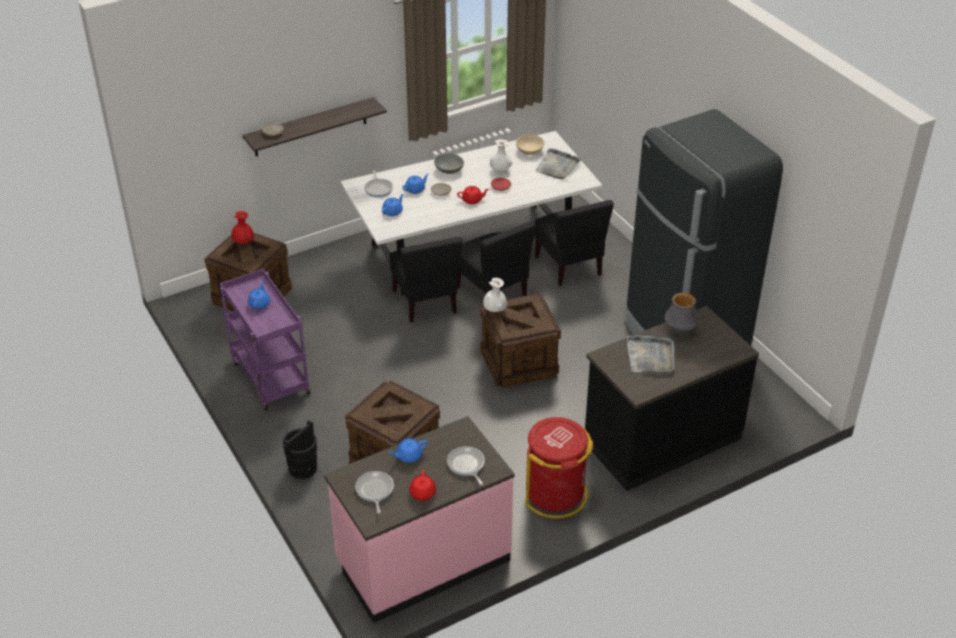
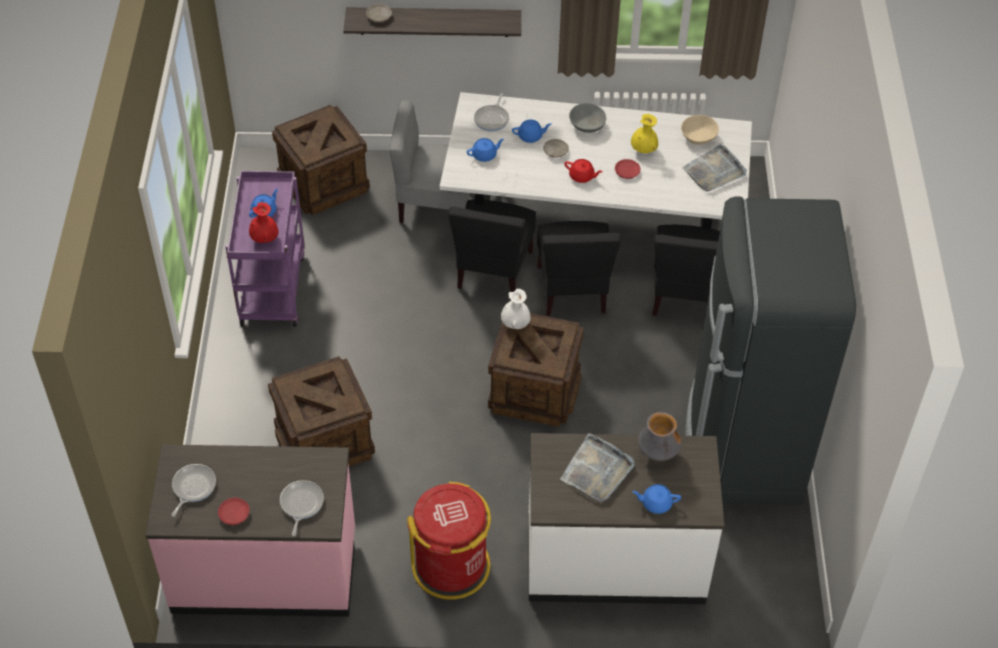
camera: 30 degrees right, 10 degrees up
(244, 243) = (323, 124): red vase -> red vase (265, 239)
(302, 468) = (228, 409): black bucket -> none
(349, 279) = (434, 206): none -> grey chair
(409, 456) = (254, 465): blue teapot -> blue teapot (656, 503)
(422, 493) = (234, 515): red teapot -> red plate
(500, 171) = (643, 150): white vase -> yellow vase
(661, 439) = (615, 559): black counter -> white counter

